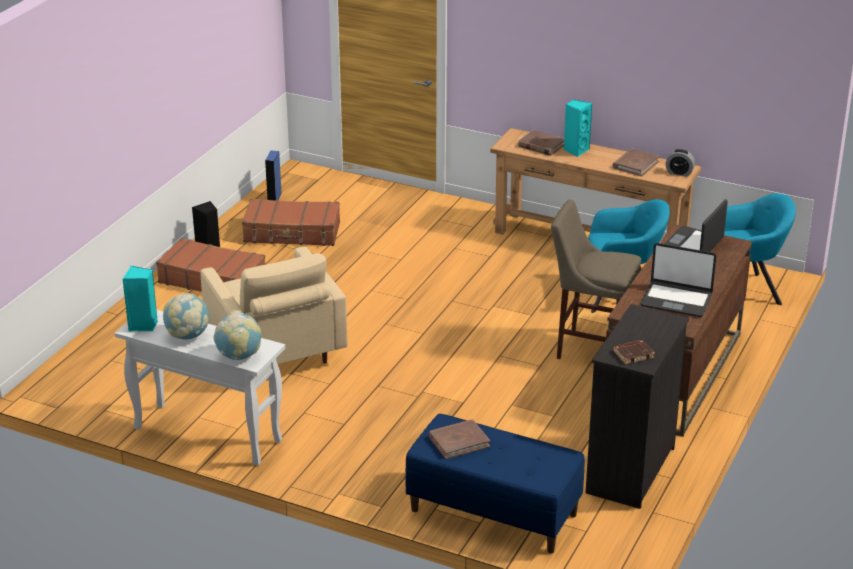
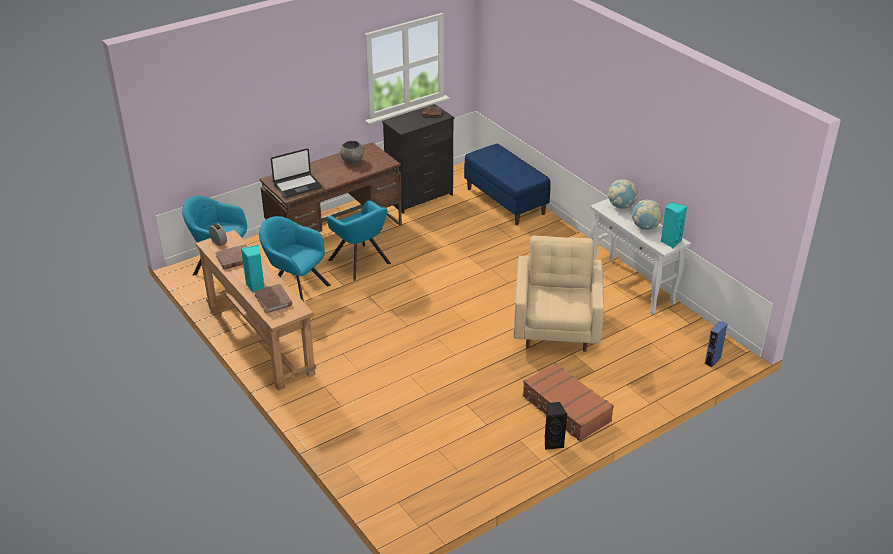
camera: 150 degrees left, 5 degrees up
(274, 198) = (456, 491): blue speaker -> blue speaker (712, 360)
(292, 233) = (471, 437): brown suitcase -> none
(459, 441) = (519, 175): brown book -> none
(589, 348) = (361, 263): beige stool -> turquoise armchair
(676, 300) = (352, 160): laptop -> grey bowl

